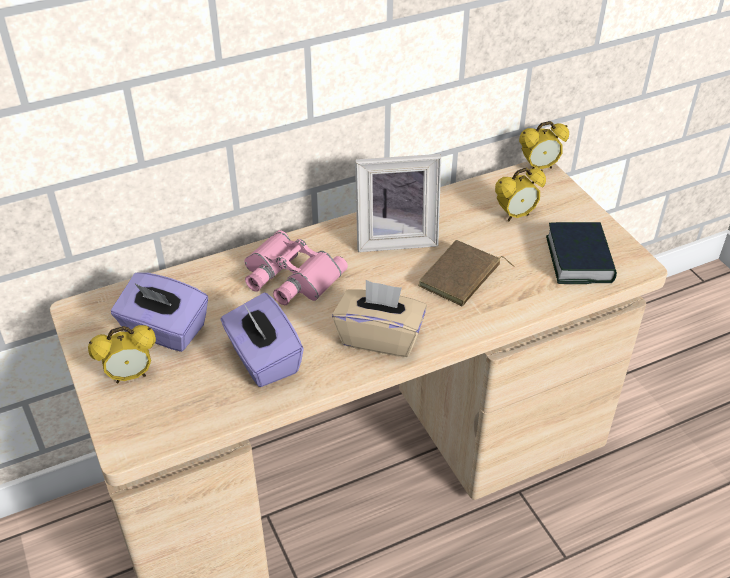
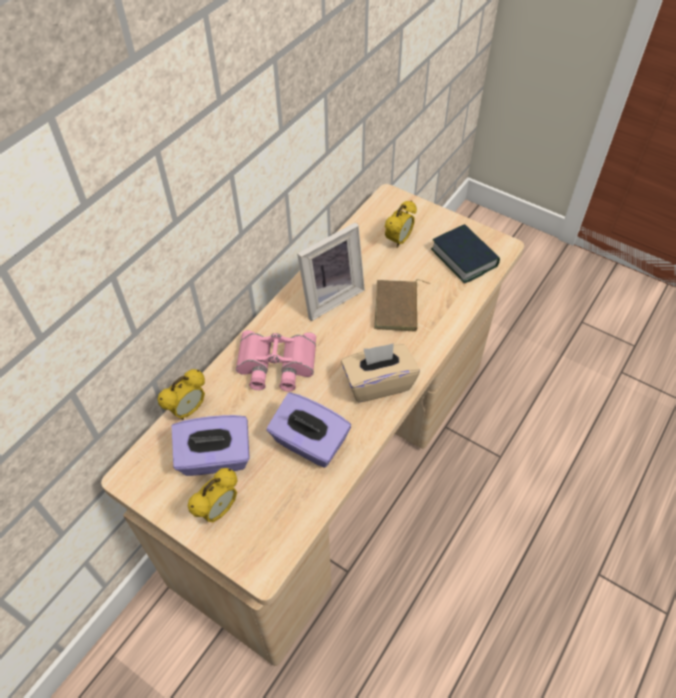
camera: 30 degrees left, 10 degrees up
(539, 167) = (386, 194): alarm clock -> alarm clock (188, 410)

